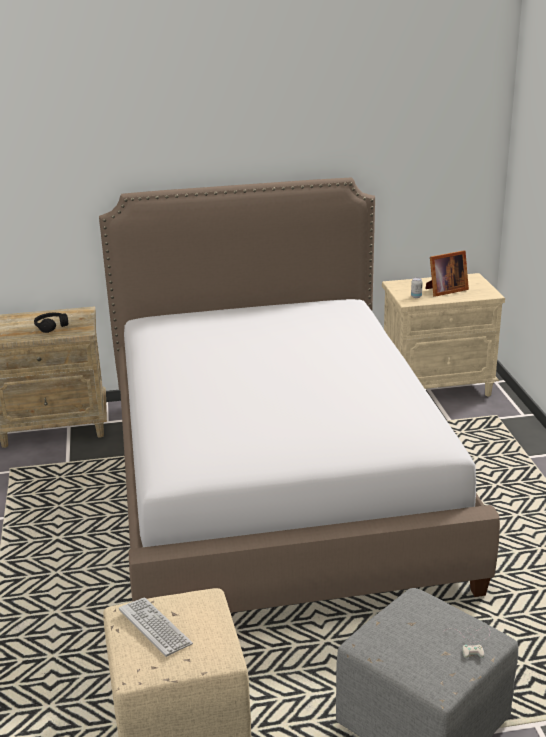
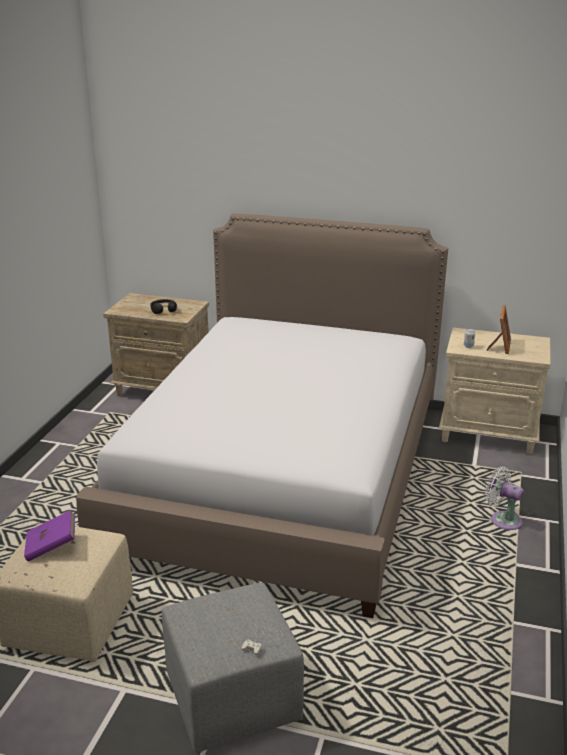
camera: 25 degrees right, 0 degrees up
(155, 627) = (51, 547): keyboard -> purple book
(444, 290) = (499, 346): picture frame -> picture frame turned 75 degrees counterclockwise
(518, 464) = (502, 520): none -> white fan

